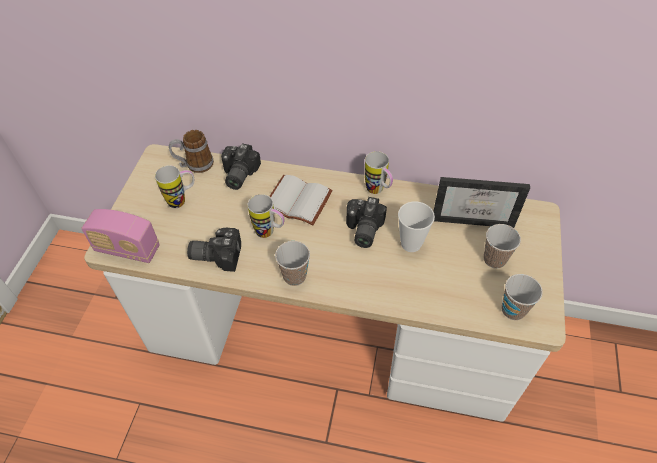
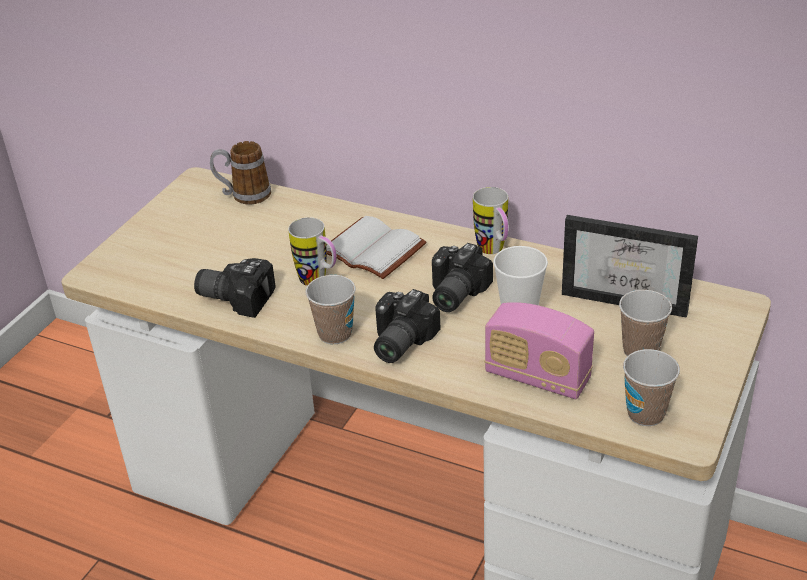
camera: 15 degrees right, 15 degrees down
(127, 249) = (120, 277): radio -> radio (537, 377)
(182, 200) = (212, 232): mug -> none
(237, 175) = (298, 212): camera -> camera (397, 342)

